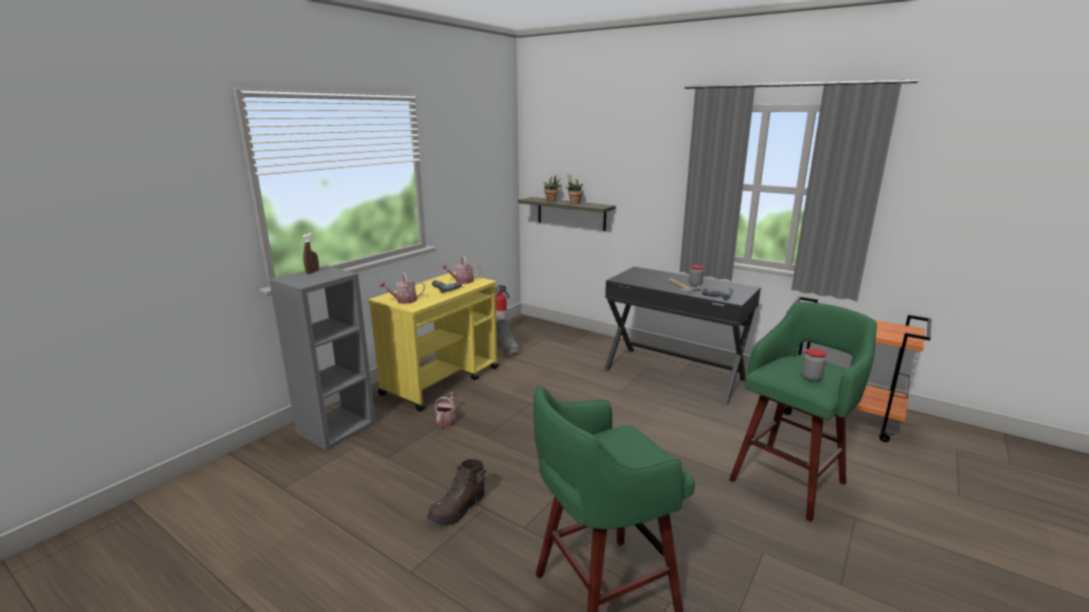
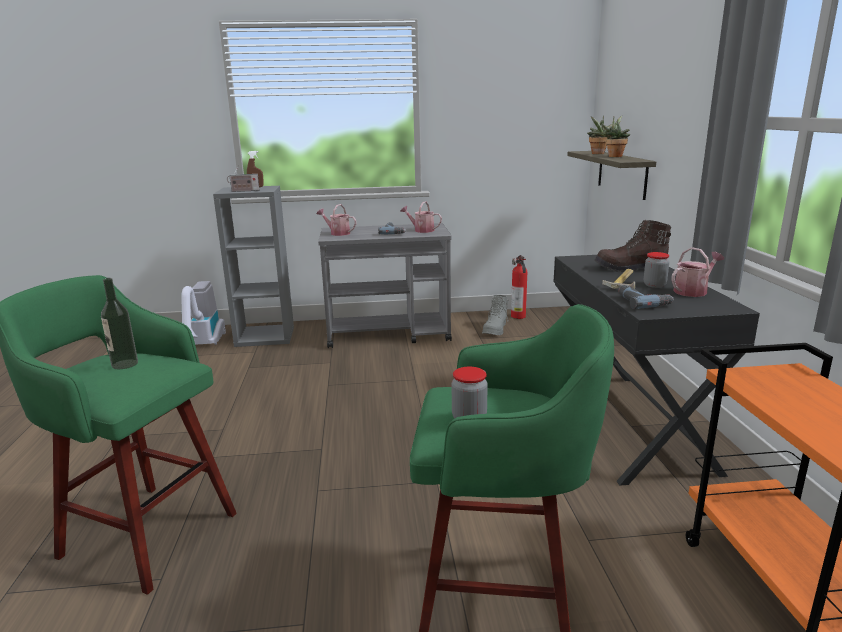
camera: 50 degrees right, 0 degrees up
(289, 464) = (204, 345): none -> vacuum cleaner
(323, 278) = (244, 191): none -> radio
(442, 380) = (389, 334): yellow cart -> grey cart
(447, 421) = (329, 362): watering can -> watering can (693, 291)
(458, 510) = (209, 420): brown boot -> brown boot (630, 268)
(607, 449) = (125, 364): none -> bottle

